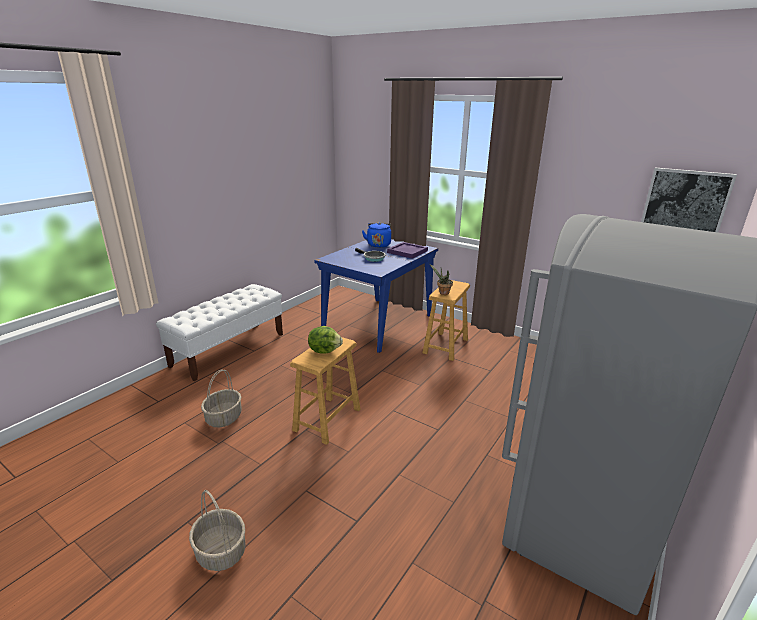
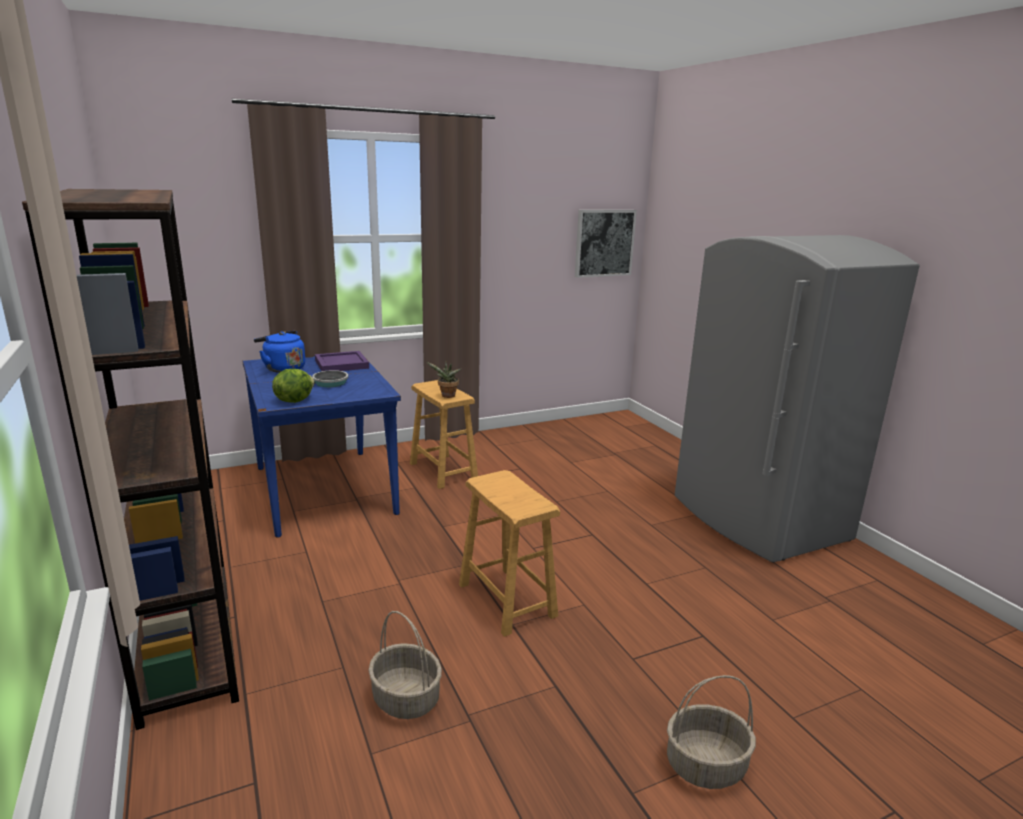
camera: 60 degrees left, 5 degrees down
(229, 349) = (187, 644): white bench -> brown bookcase
(324, 350) = (511, 492): lettuce -> lettuce (294, 400)

